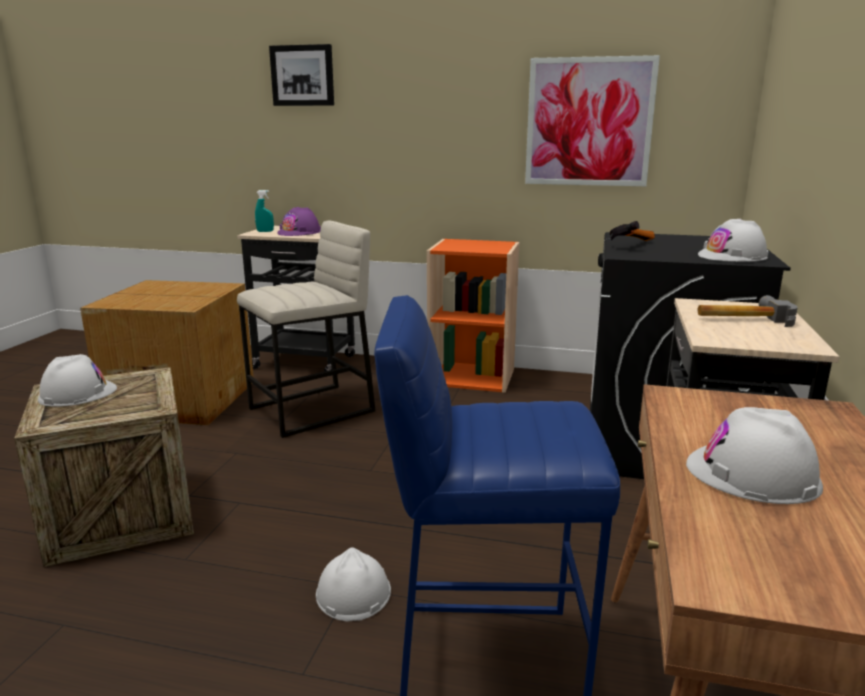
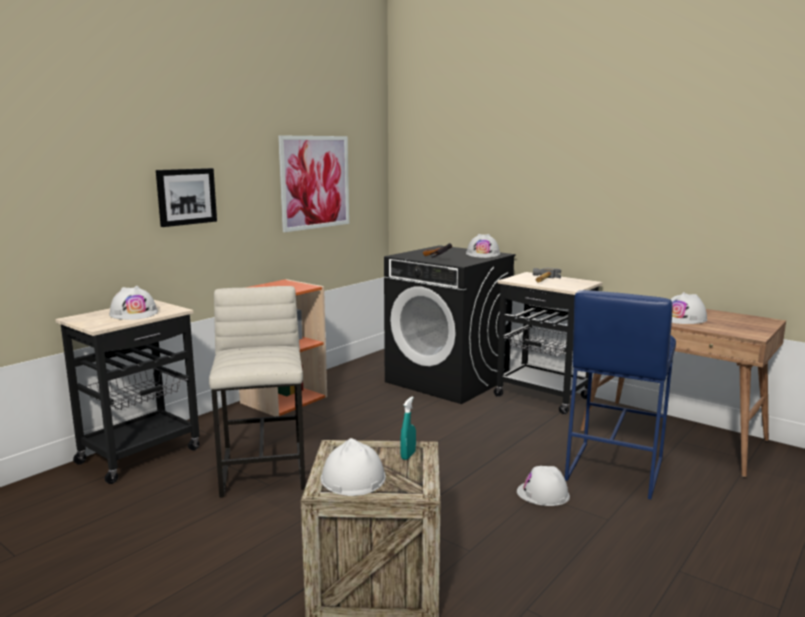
camera: 65 degrees left, 5 degrees down
(181, 398) = (133, 533): cardboard box -> none
(265, 231) = (98, 322): turquoise spray bottle -> turquoise spray bottle (408, 455)
(299, 232) = (134, 313): purple hard hat -> white hard hat
(302, 75) = (84, 146): picture -> picture (186, 196)

